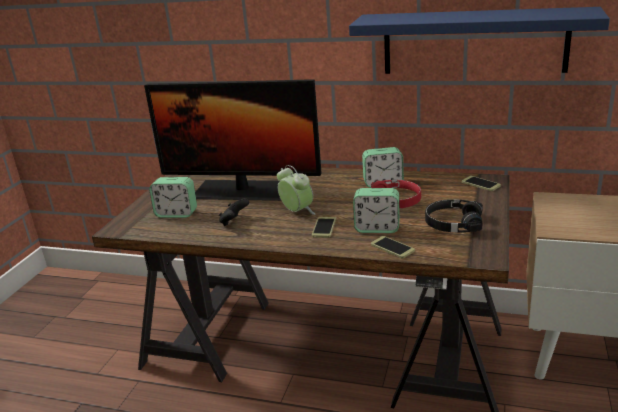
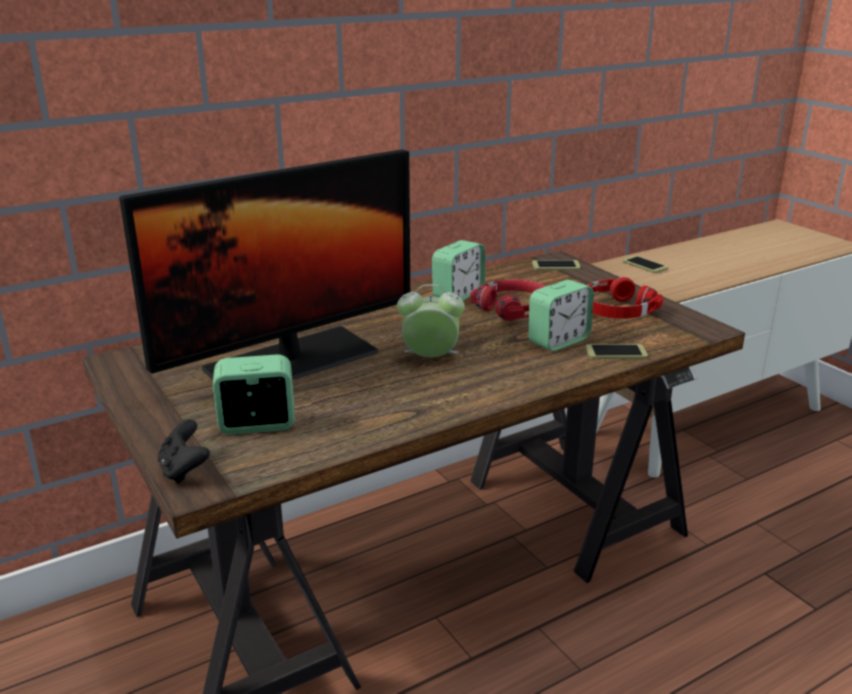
camera: 50 degrees left, 0 degrees up
(176, 213) = (257, 425): alarm clock -> alarm clock turned 150 degrees counterclockwise
(234, 222) = (374, 400): black game controller -> black game controller (184, 470)
(324, 228) = (503, 362): phone -> phone (645, 265)
(453, 224) = (615, 310): black headphones -> red headphones
(473, 42) = (521, 84): blue shelf -> none

